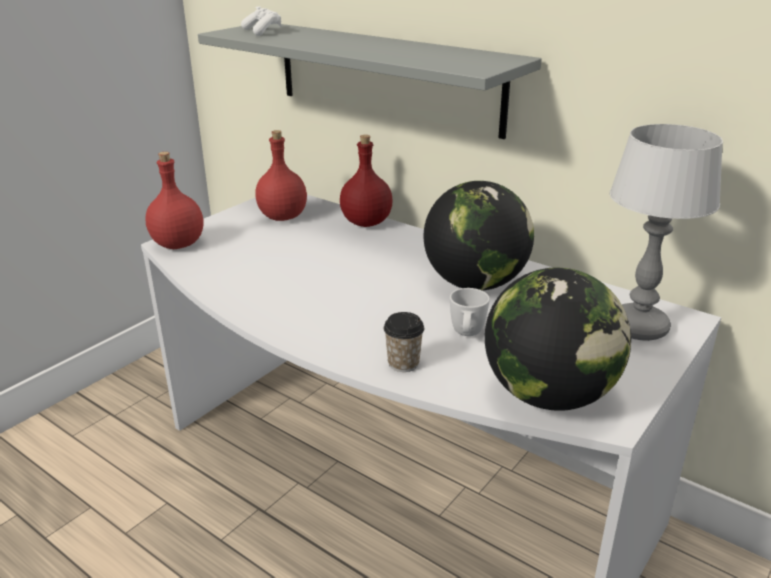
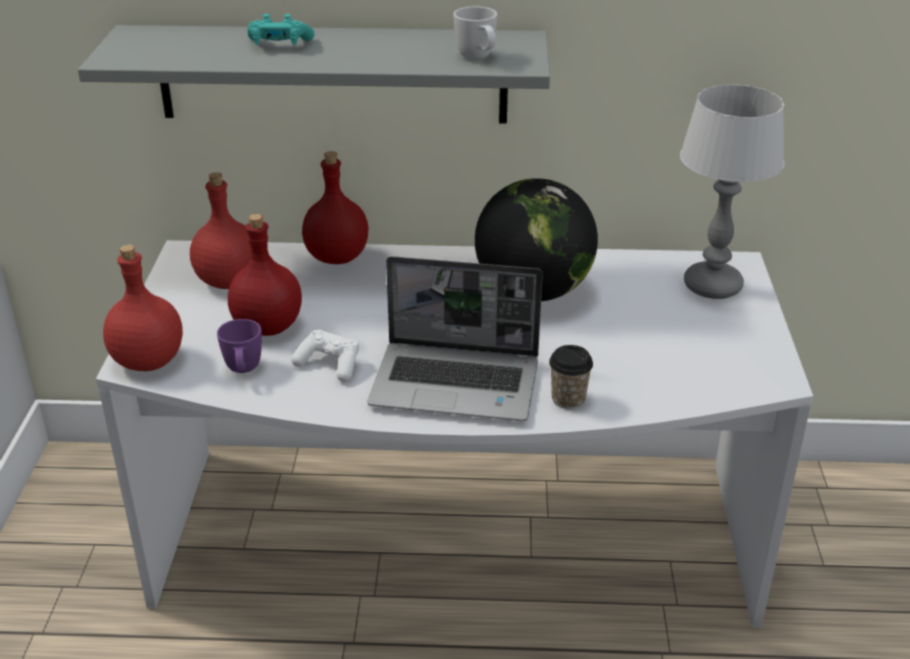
camera: 35 degrees left, 5 degrees up
(219, 267) = (243, 371): none -> purple mug
(262, 31) = (160, 47): white game controller -> white game controller (329, 365)
(267, 248) = (267, 327): none -> red bottle
(332, 39) = (279, 45): none -> turquoise game controller
(338, 322) = (457, 383): none -> laptop
(467, 335) = (588, 349): white mug -> white mug (478, 59)
(548, 395) = (713, 378): globe -> none

